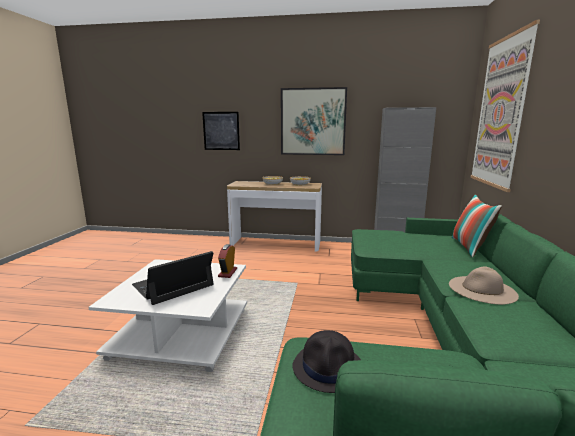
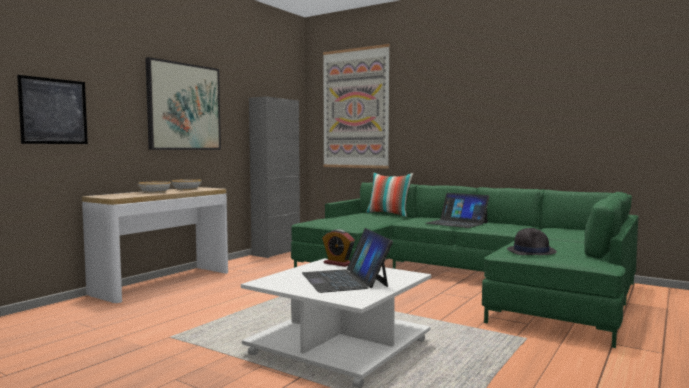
camera: 65 degrees left, 10 degrees down
(482, 289) = (457, 223): beige hat -> laptop

